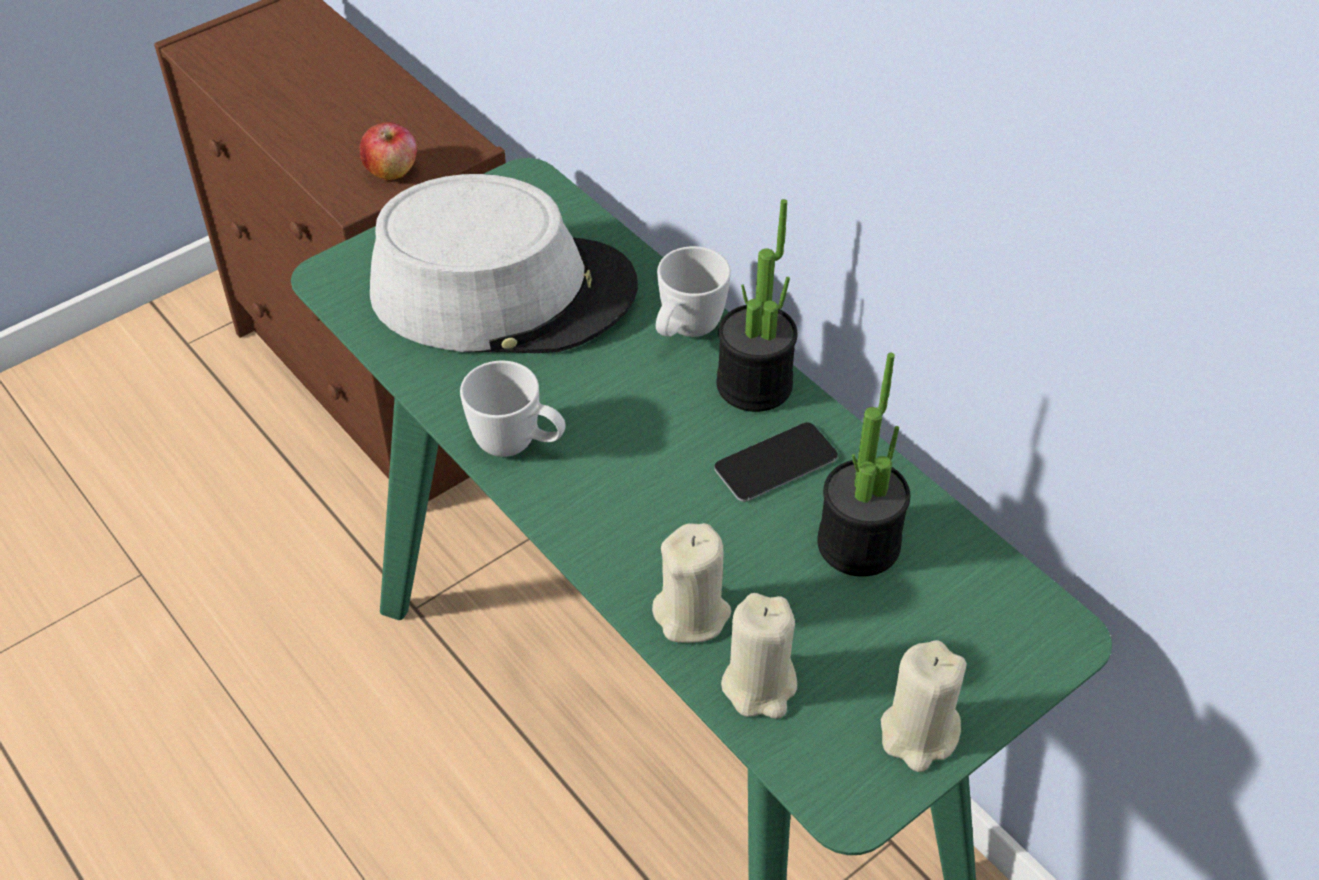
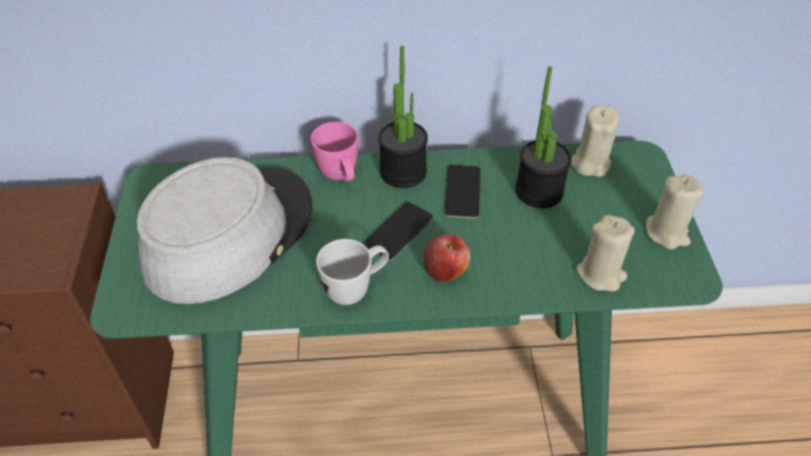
camera: 55 degrees left, 0 degrees up
(392, 170) = (51, 240): apple -> apple (445, 270)
(644, 436) = (398, 231): none -> phone
(685, 332) = (341, 177): white mug -> pink mug
(692, 614) = (536, 276): beige candle -> beige candle (590, 163)

